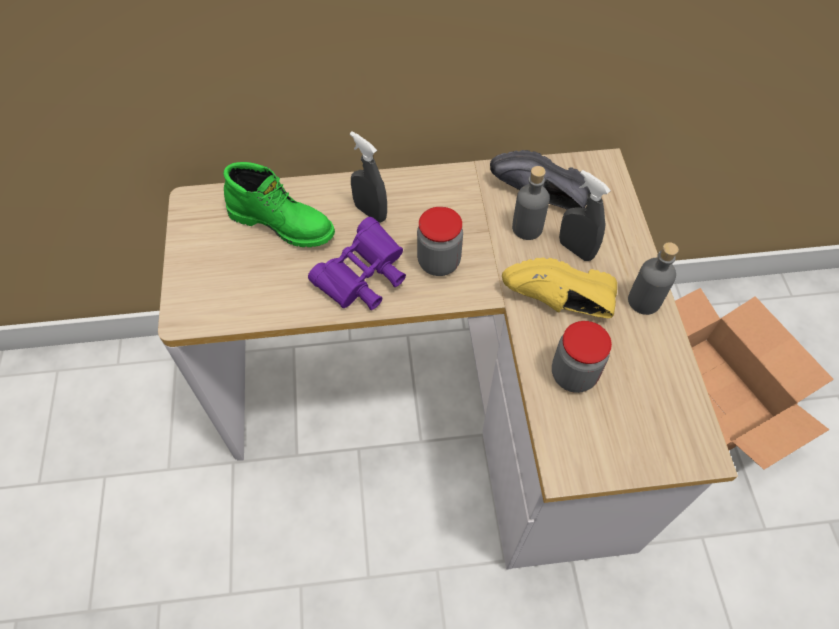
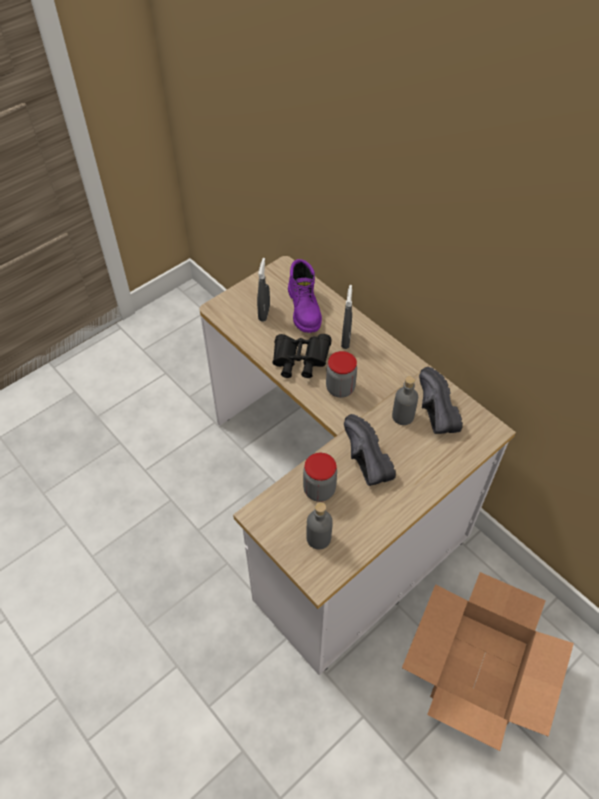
camera: 55 degrees right, 5 degrees down
(283, 223) = (305, 309): green boot -> purple boot
(363, 279) = (299, 362): purple binoculars -> black binoculars
(559, 304) = (361, 459): yellow shoe -> black shoe
(575, 249) = (409, 448): grey spray bottle -> grey spray bottle (264, 313)
(644, 301) = (402, 501): grey bottle -> grey bottle (318, 538)

